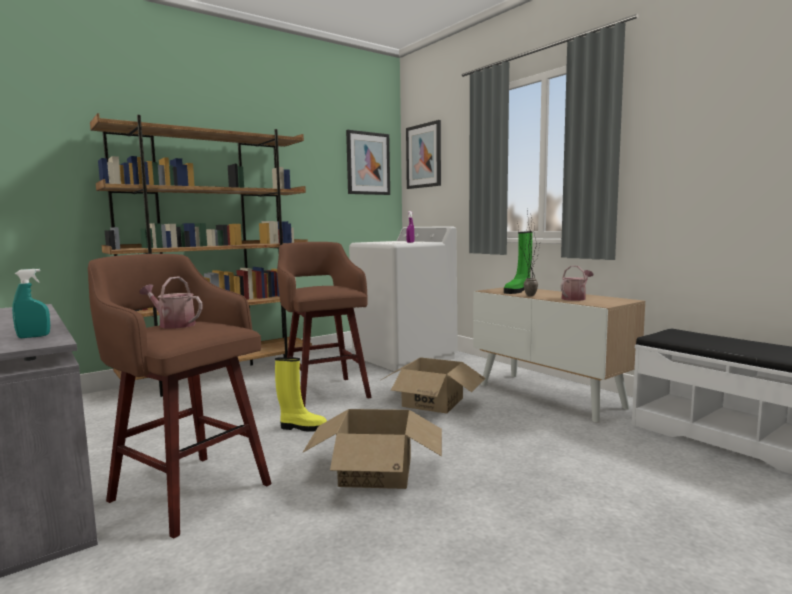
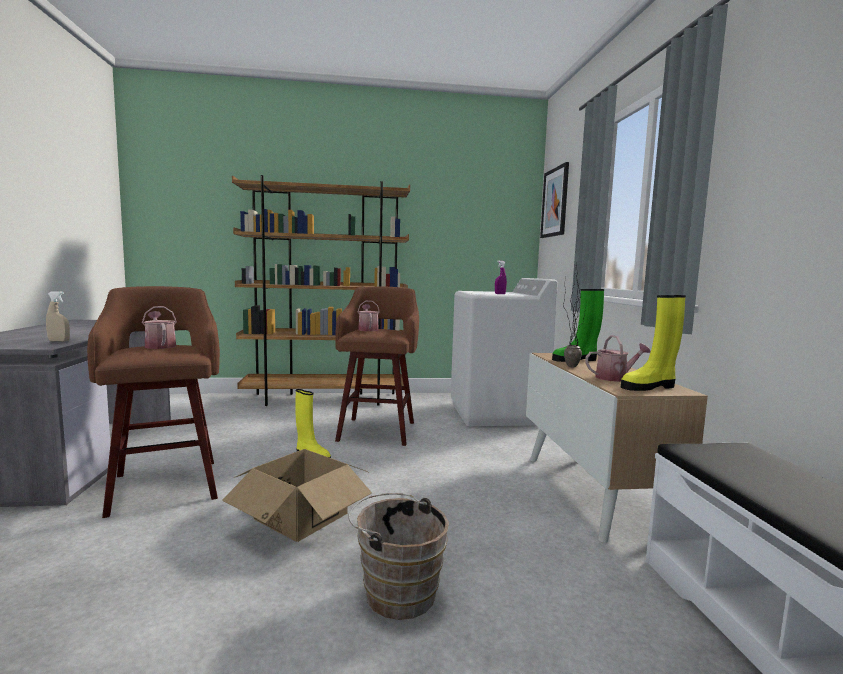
camera: 30 degrees right, 0 degrees up
(34, 336) = (59, 341): turquoise spray bottle -> beige spray bottle
(311, 287) = (368, 329): none -> watering can
(368, 163) = (499, 212): picture -> none
(433, 402) = (453, 465): cardboard box -> none
(528, 490) = (396, 591): none -> brown bucket
(607, 300) = (649, 387): none -> yellow boot

